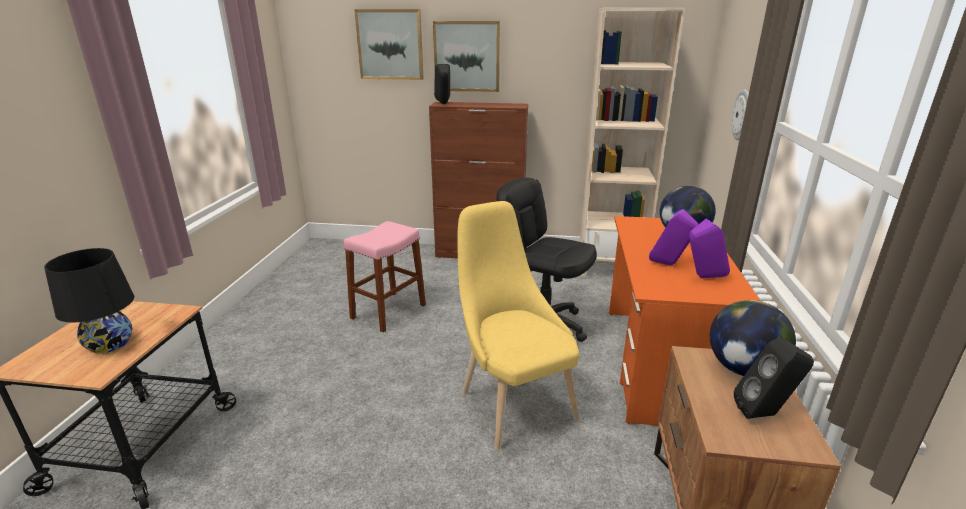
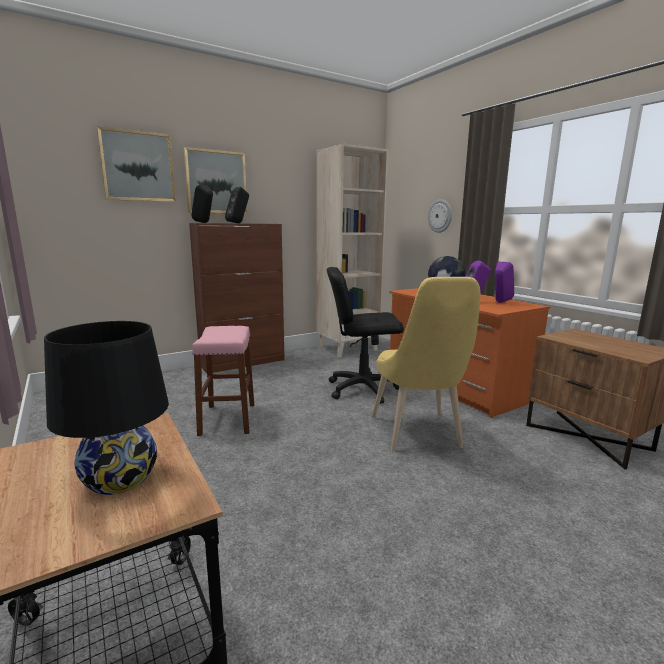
camera: 40 degrees left, 10 degrees down
(512, 401) = (418, 435): yellow chair -> yellow chair turned 120 degrees counterclockwise
(743, 369) = (580, 335): globe -> none
(765, 414) = (626, 345): black speaker -> black speaker (238, 223)

